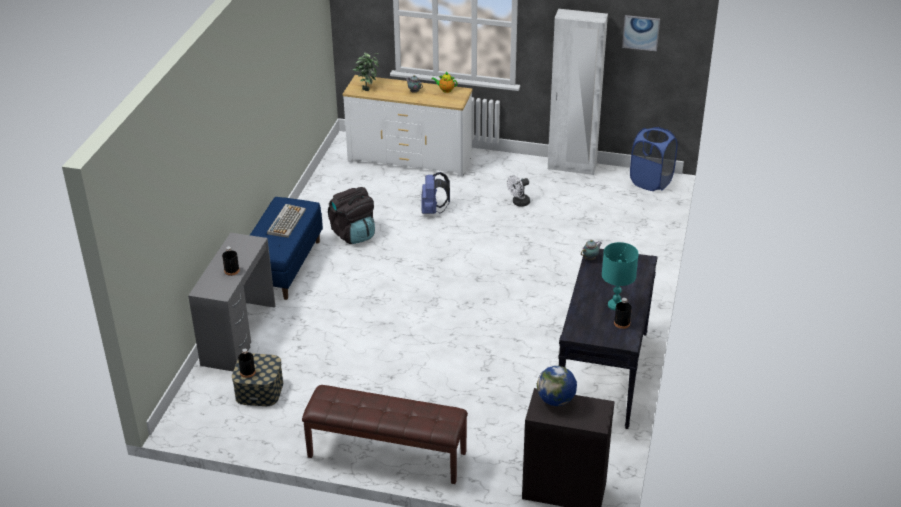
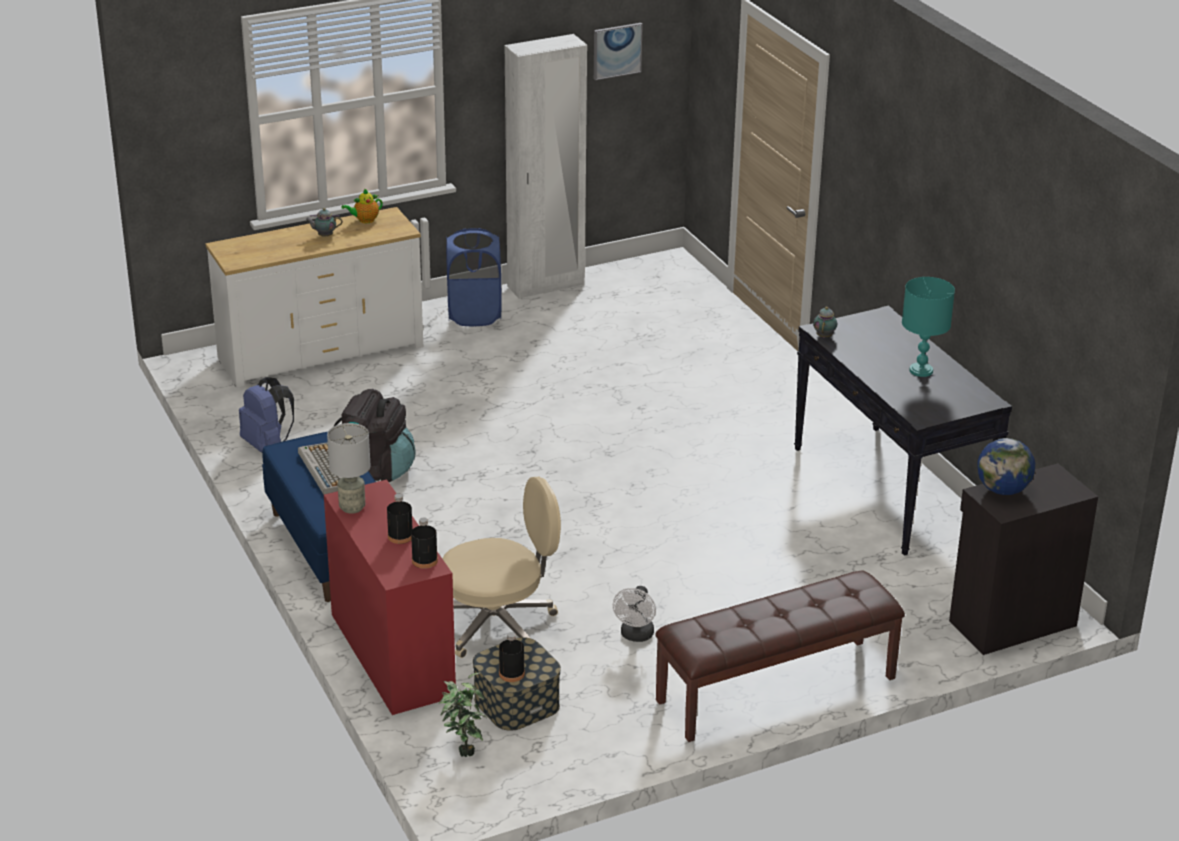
camera: 40 degrees left, 5 degrees down
(232, 245) = (352, 507): none -> grey table lamp
(238, 335) = (391, 654): grey desk -> red desk
(304, 345) = (499, 624): none -> beige office chair
(367, 88) = (251, 253): potted plant -> potted plant (463, 748)
(433, 210) = (441, 400): blue backpack -> blue backpack (267, 445)
(518, 203) = (537, 350): white fan -> white fan (636, 636)
(622, 323) = (954, 385): black bottle -> black bottle (424, 560)
(651, 181) = (661, 267): blue laundry basket -> blue laundry basket (474, 314)

